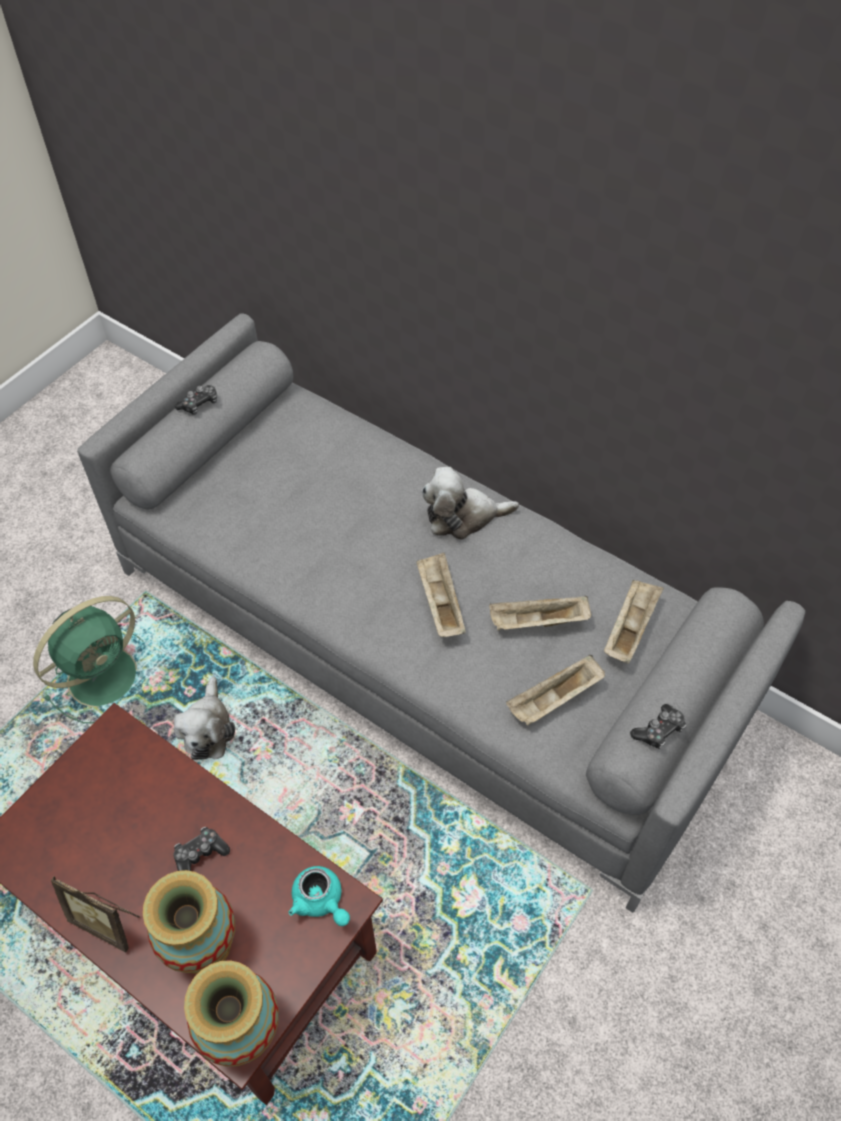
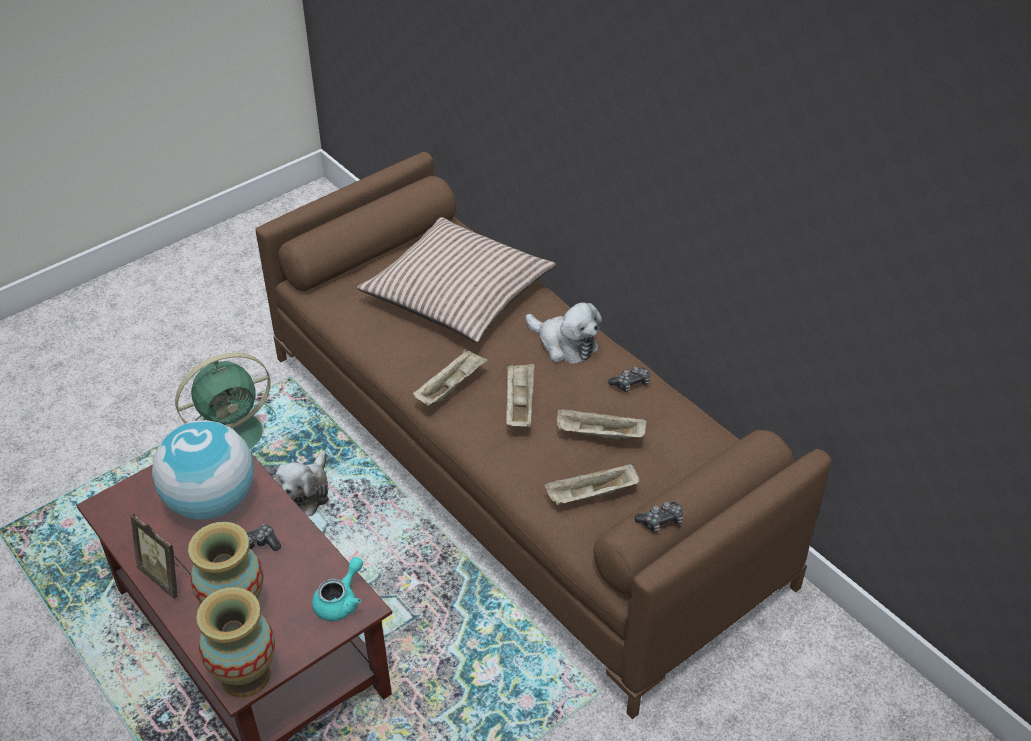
camera: 15 degrees right, 10 degrees down
(129, 807) = (212, 501): none -> globe
(199, 404) = (365, 213): game controller -> game controller (631, 383)
(321, 901) = (340, 601): turquoise teapot -> turquoise teapot turned 120 degrees counterclockwise
(326, 477) = (458, 293): none -> pillow
(421, 642) = (516, 463): grey sofa -> brown sofa
(463, 516) = (565, 344): plush toy -> plush toy turned 150 degrees counterclockwise
(630, 628) = (680, 456): beige tray -> beige tray (450, 387)

